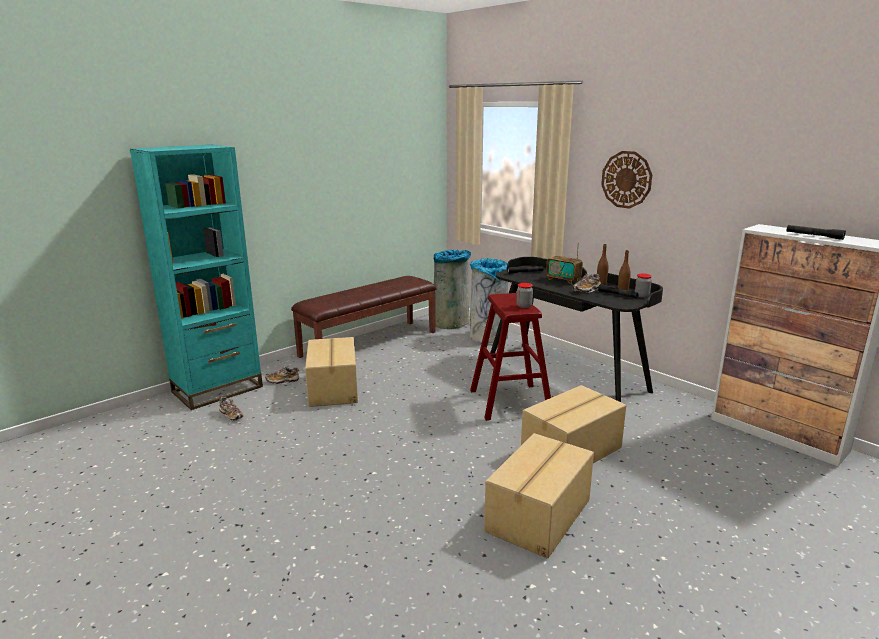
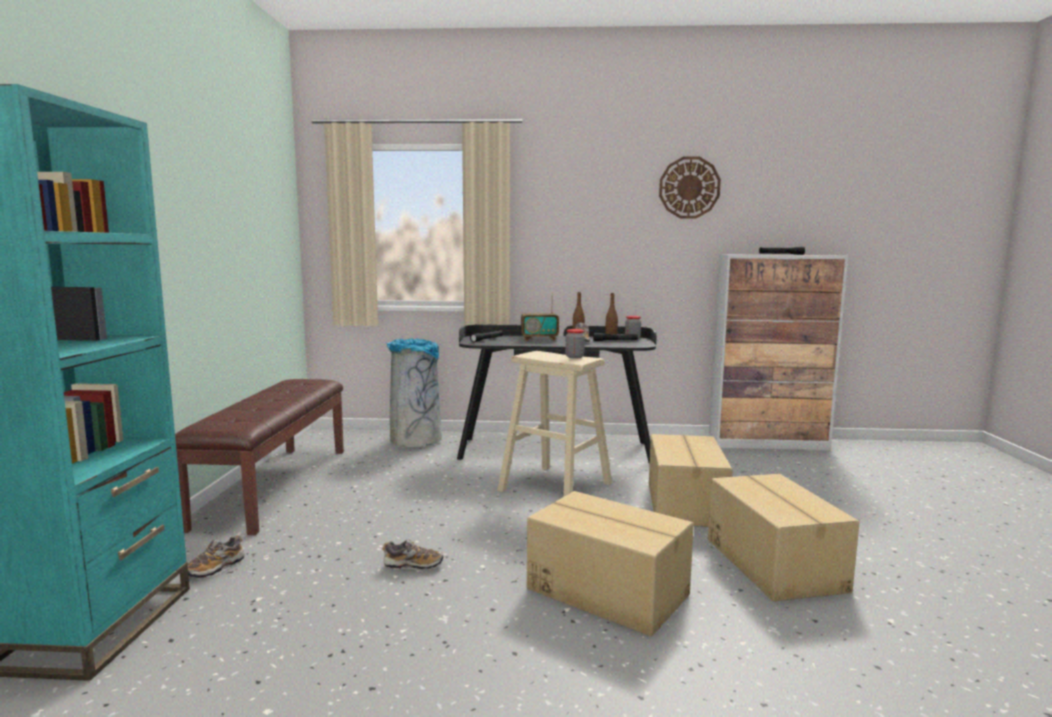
camera: 45 degrees left, 10 degrees down
(231, 415) = (204, 649): shoe -> shoe (413, 565)
(334, 388) = (322, 547): cardboard box -> cardboard box (608, 591)
(451, 322) = (344, 438): grey trash can -> none
(510, 401) = (555, 487): red stool -> beige stool
(626, 179) = (576, 225): wall clock -> wall clock (689, 187)

